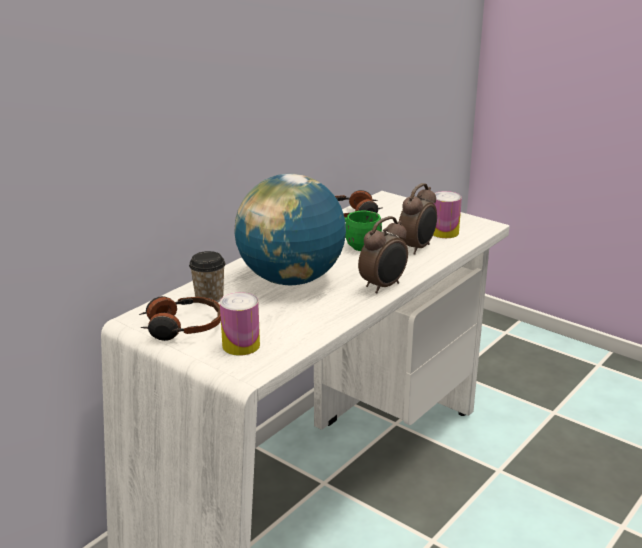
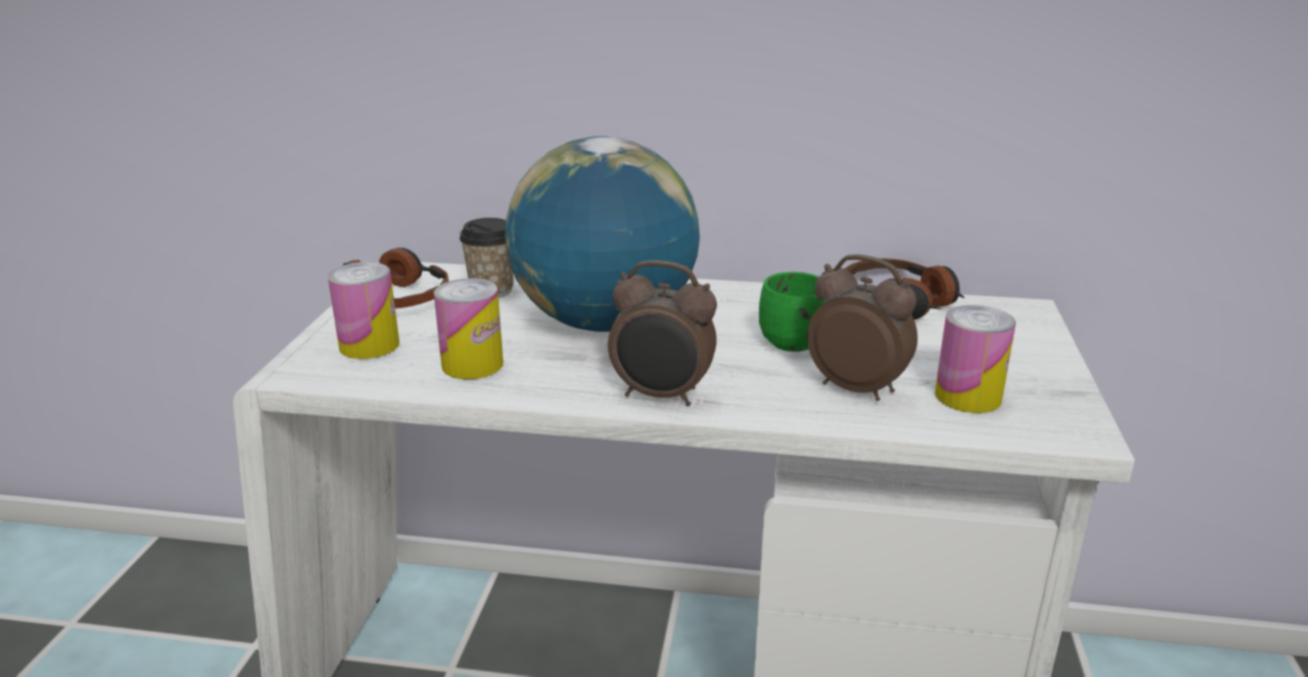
camera: 60 degrees right, 0 degrees up
(300, 321) = (472, 364): none -> can
(417, 248) = (856, 388): alarm clock -> alarm clock turned 150 degrees counterclockwise

